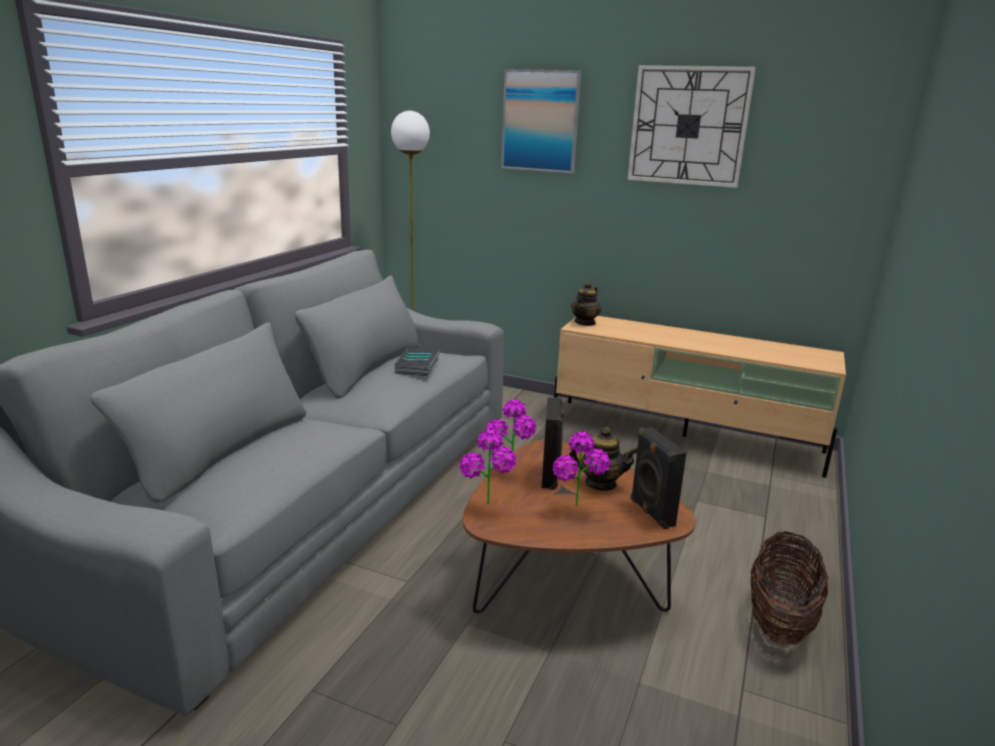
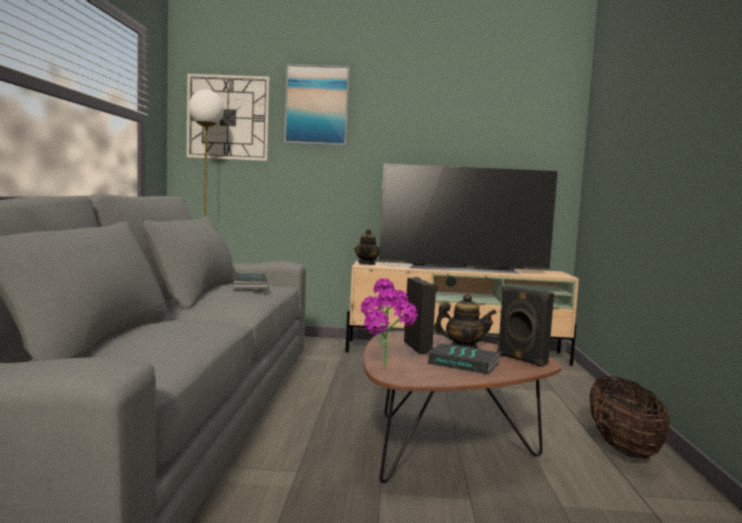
camera: 20 degrees left, 15 degrees down
(578, 511) = (464, 363): potted plant -> book
(688, 126) = (435, 108): wall clock -> wall clock (228, 117)
(698, 341) = (462, 269): none -> television

